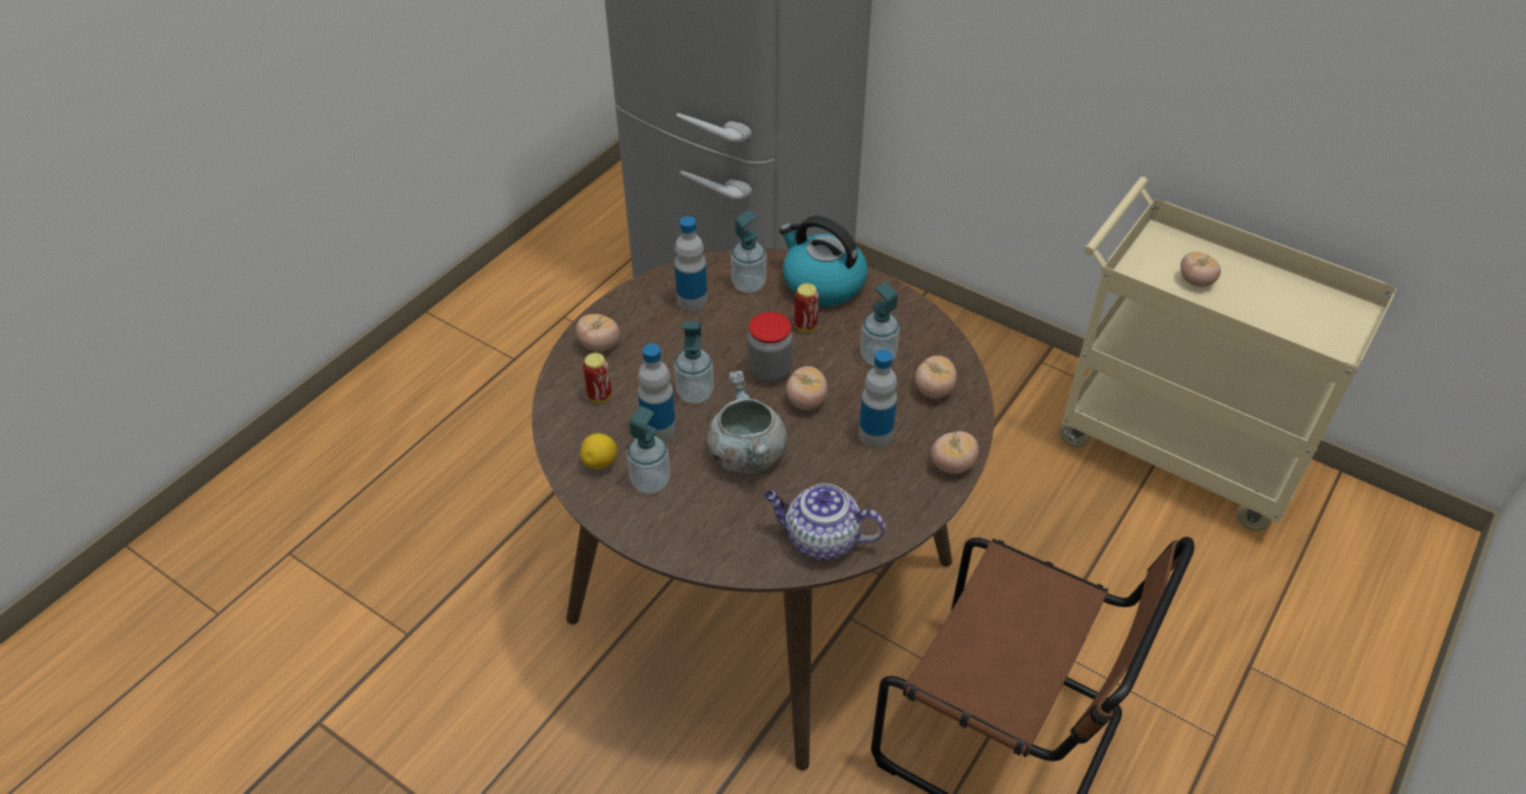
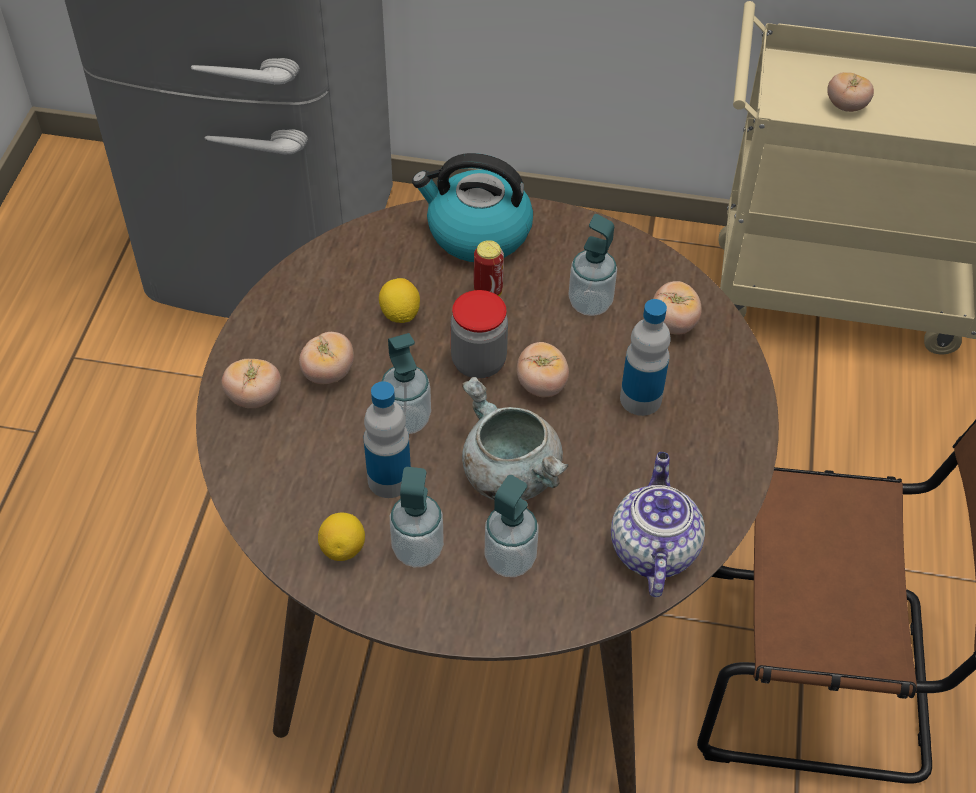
camera: 25 degrees left, 5 degrees up
(599, 396) = (293, 463): can -> none
(692, 300) = (336, 302): bottle -> none
(732, 322) = (400, 314): none -> lemon
(748, 284) = (392, 260): soap dispenser -> soap dispenser (510, 559)
(820, 540) = (652, 548): teapot -> teapot turned 105 degrees clockwise
(952, 465) = (742, 406): tomato -> tomato (328, 373)

